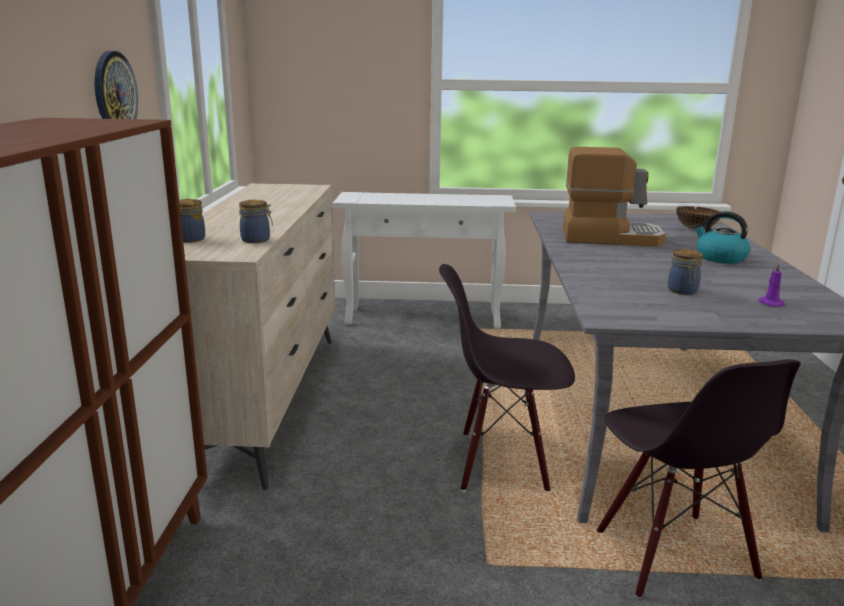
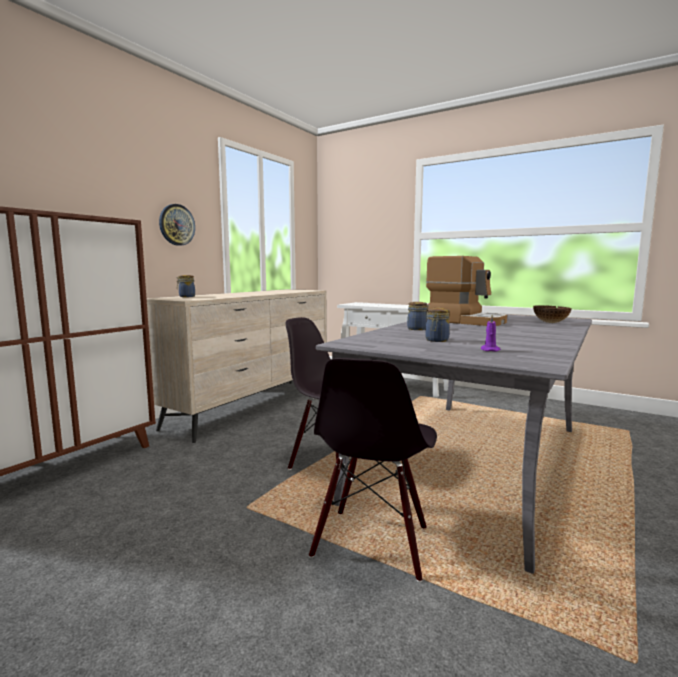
camera: 30 degrees right, 10 degrees down
(257, 240) = (213, 298): jar -> jar (418, 329)
(720, 258) = (523, 332): kettle -> none

